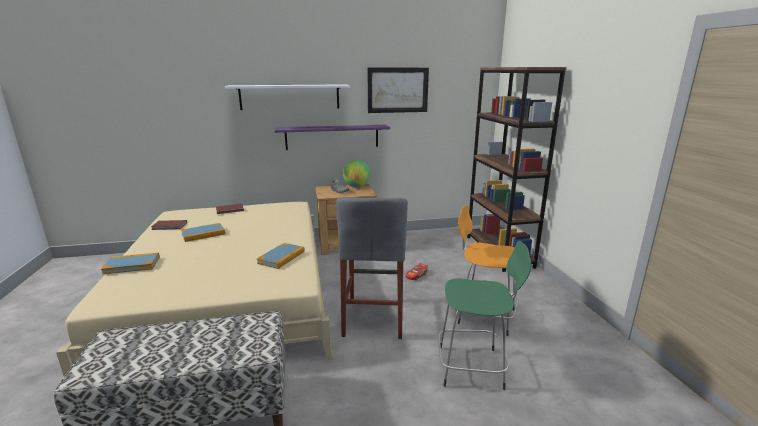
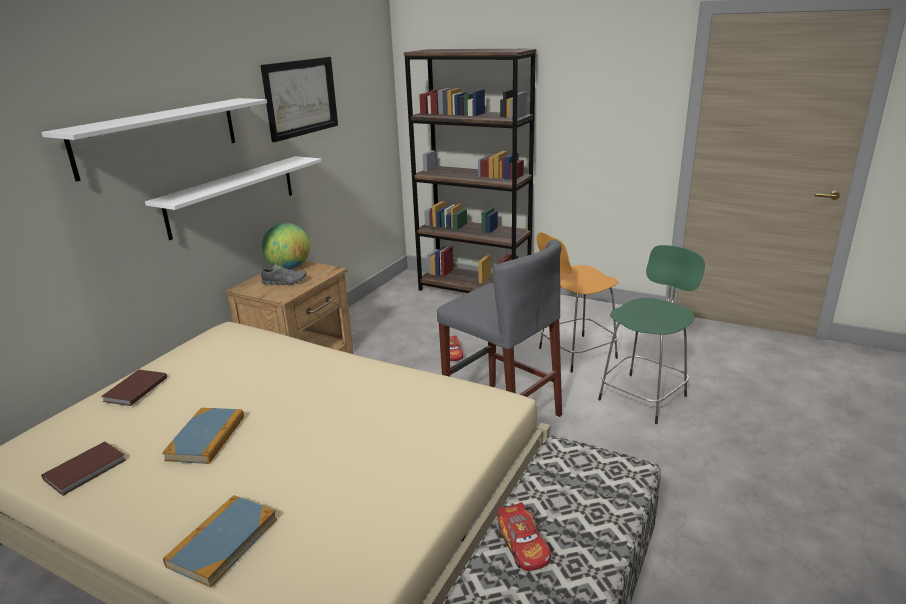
camera: 50 degrees left, 5 degrees up
(161, 337) = (523, 545): none -> toy car
(281, 257) = (404, 393): book -> none
(332, 137) = (232, 195): purple shelf -> white shelf

